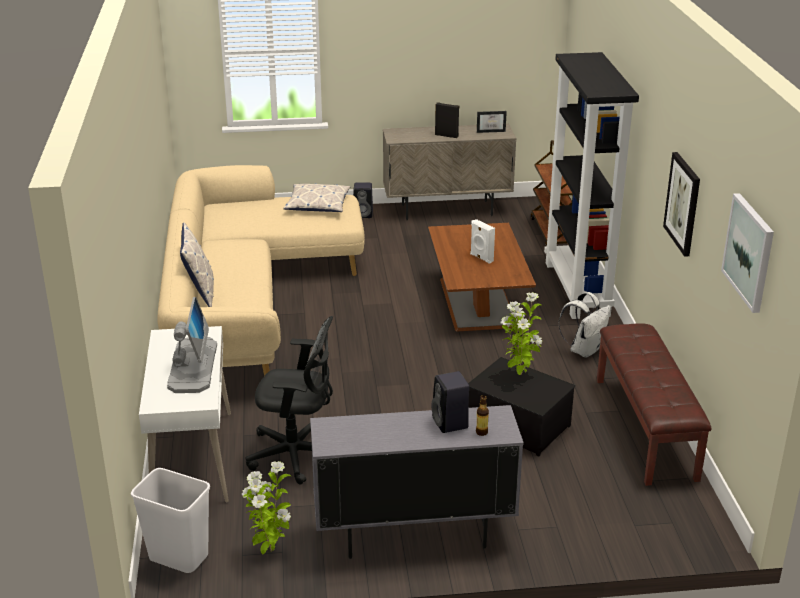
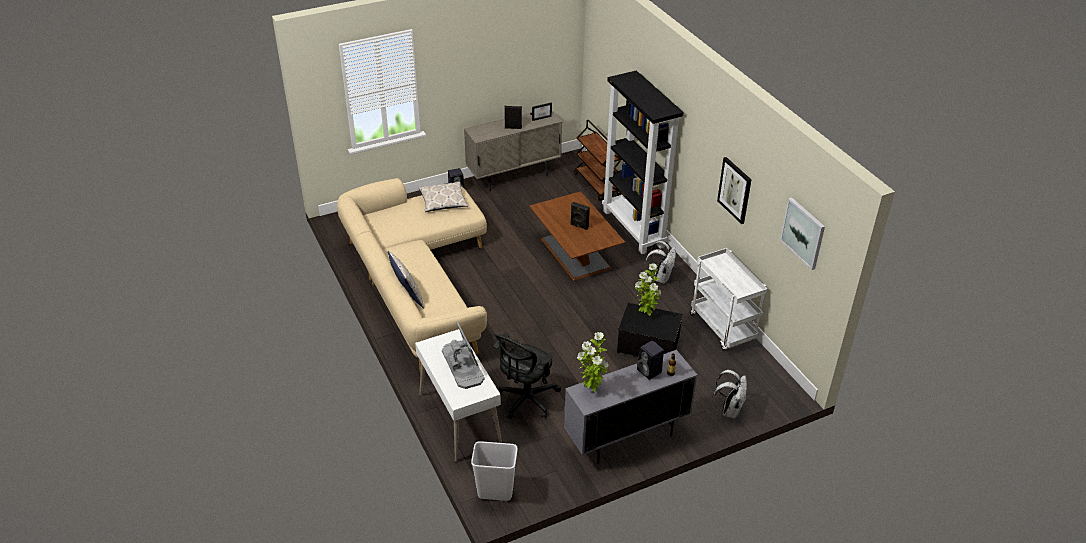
camera: 20 degrees left, 10 degrees up
(269, 550) = (547, 472): potted plant -> potted plant (592, 388)
(297, 455) = (525, 400): black office chair -> black office chair turned 135 degrees clockwise
(481, 258) = (579, 226): white speaker -> black speaker
(597, 534) = (729, 410): none -> white backpack
(646, 428) = (723, 328): brown bench -> white cart

